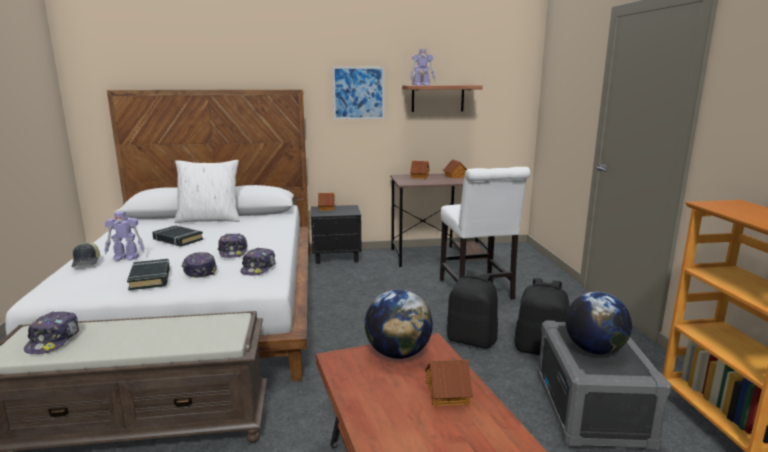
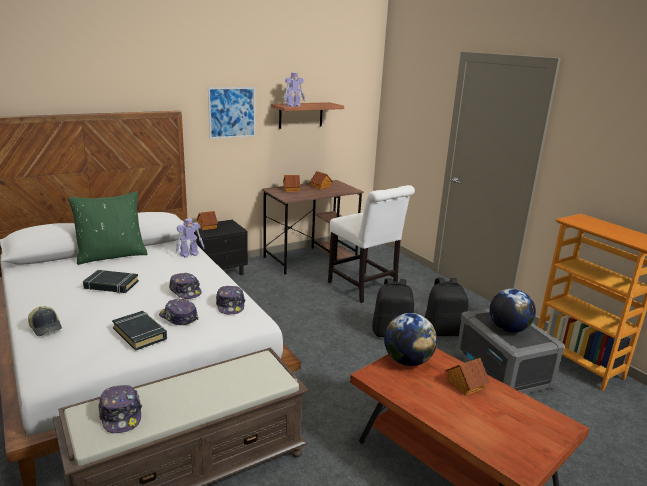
camera: 25 degrees left, 5 degrees up
(127, 258) = (86, 315): toy robot -> toy robot (190, 254)
(209, 219) = (111, 255): white pillow -> green pillow

